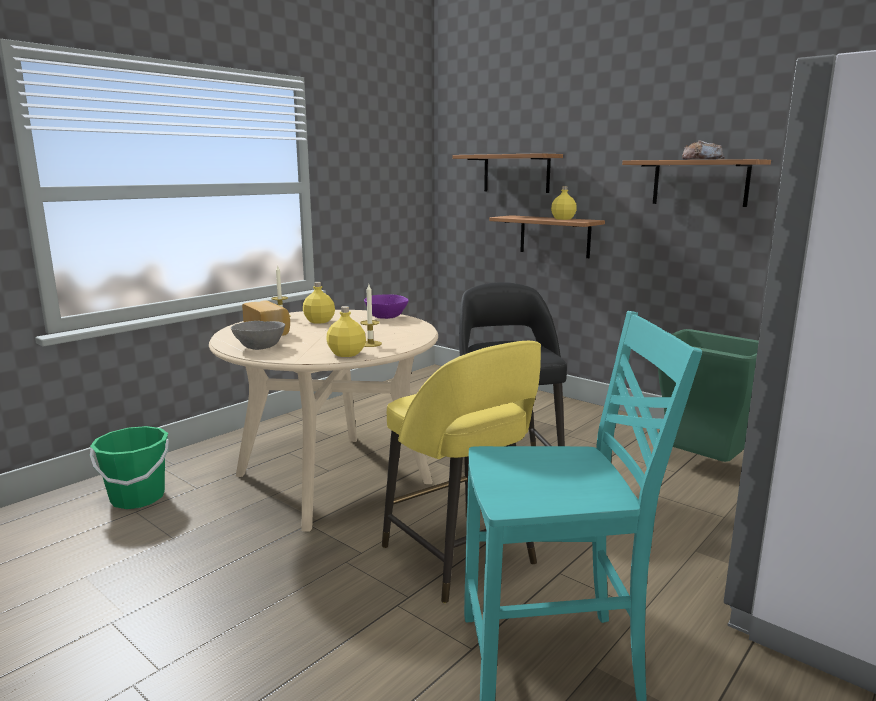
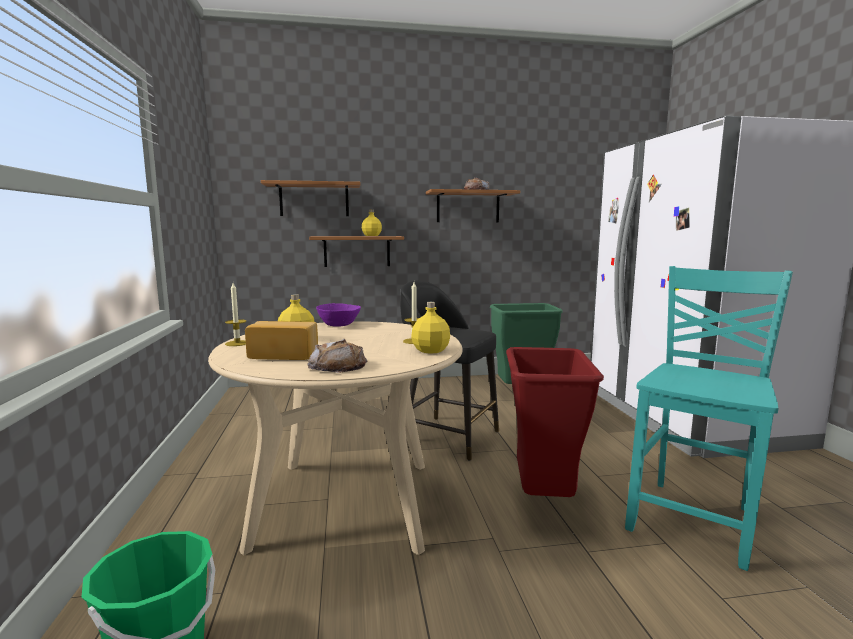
camera: 50 degrees left, 5 degrees down
(260, 347) = (338, 366): grey bowl -> bread
(460, 557) = (545, 499): yellow stool -> red trash can

